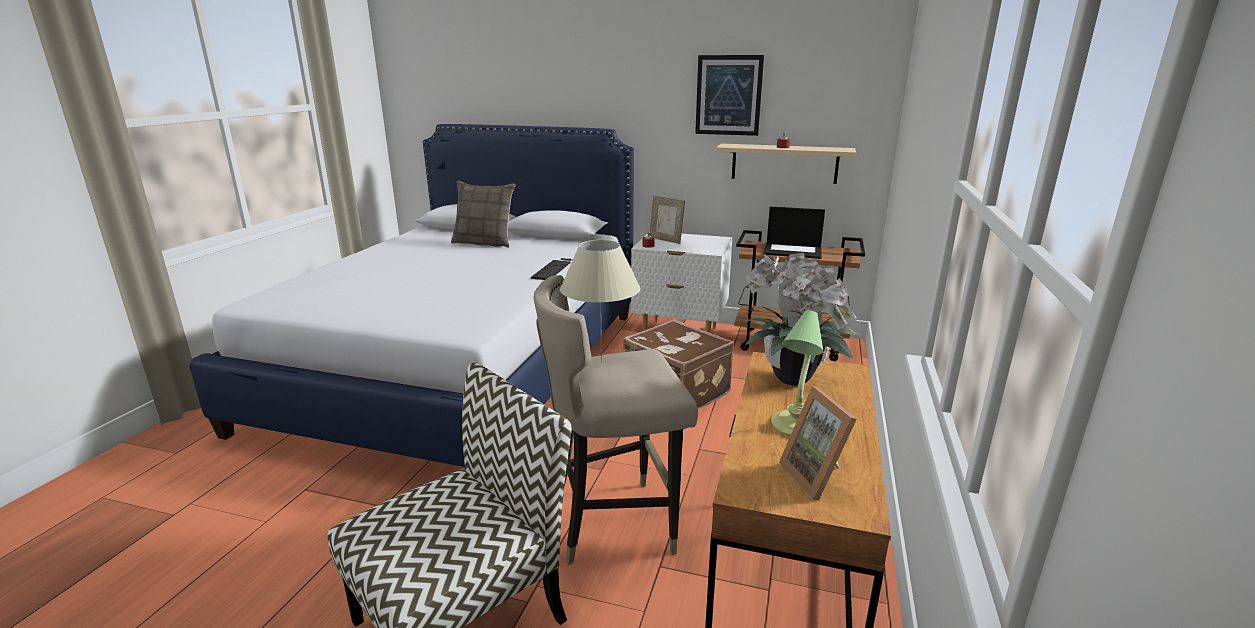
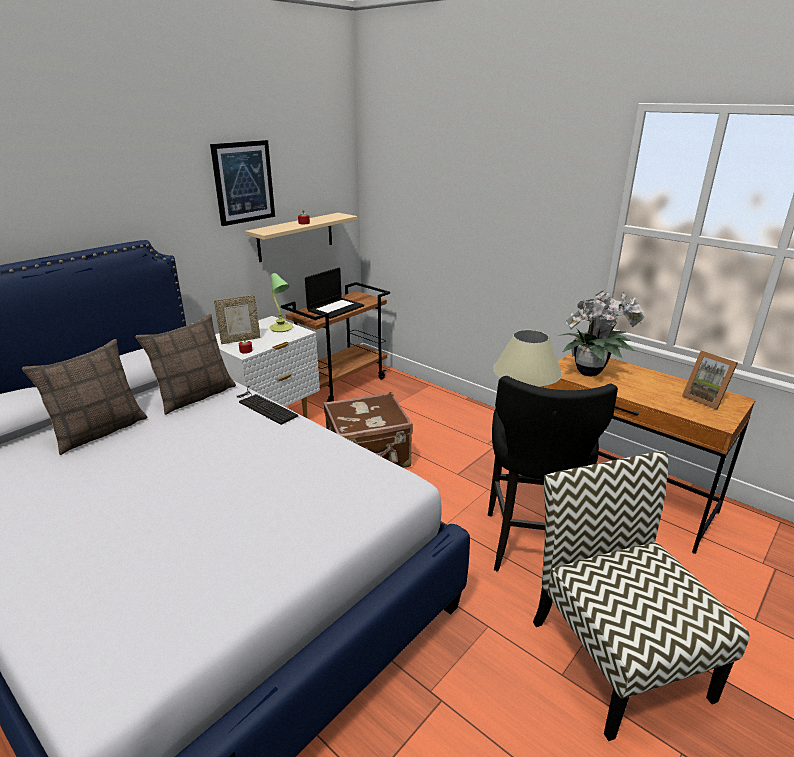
camera: 65 degrees left, 5 degrees up
(551, 249) = (195, 396): none -> pillow
(614, 523) = (530, 543): beige stool -> black stool
(795, 426) = (649, 389): table lamp -> table lamp (281, 328)
(818, 477) = (705, 399): picture frame -> picture frame turned 45 degrees clockwise

